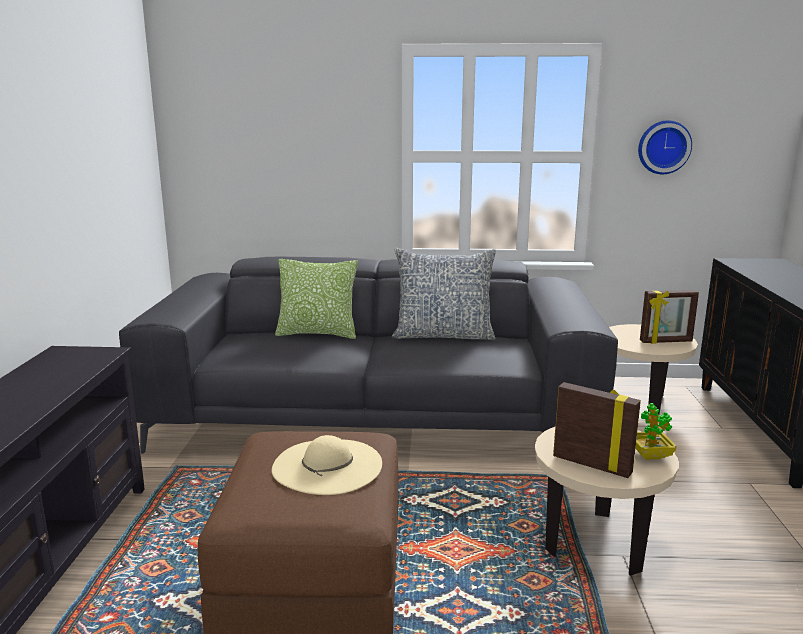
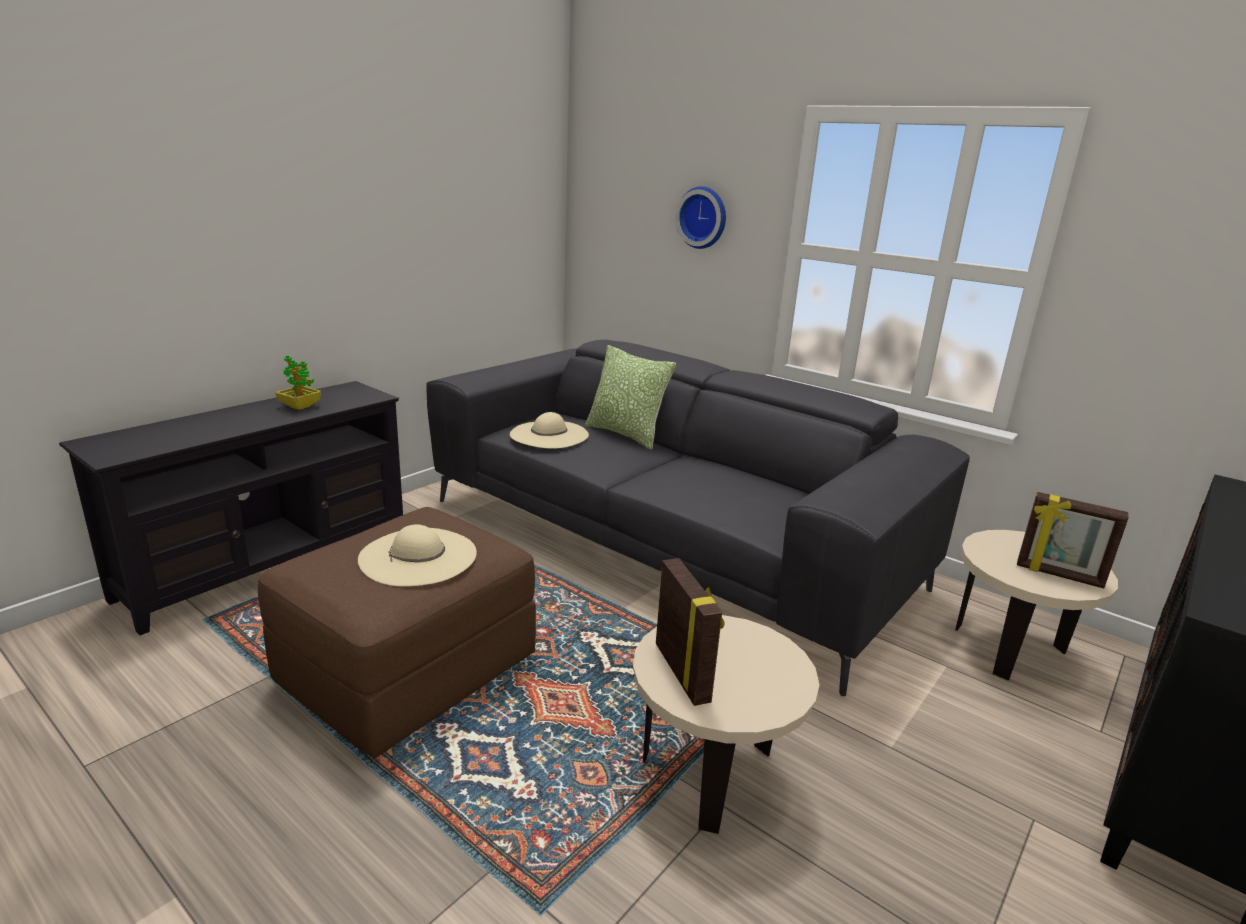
camera: 35 degrees right, 5 degrees up
(261, 350) = (549, 434): none -> beige hat
(443, 335) = (746, 473): pillow -> none
(650, 455) = (770, 695): potted plant -> potted plant (300, 406)
(663, 147) = (1170, 281): wall clock -> wall clock (703, 217)

